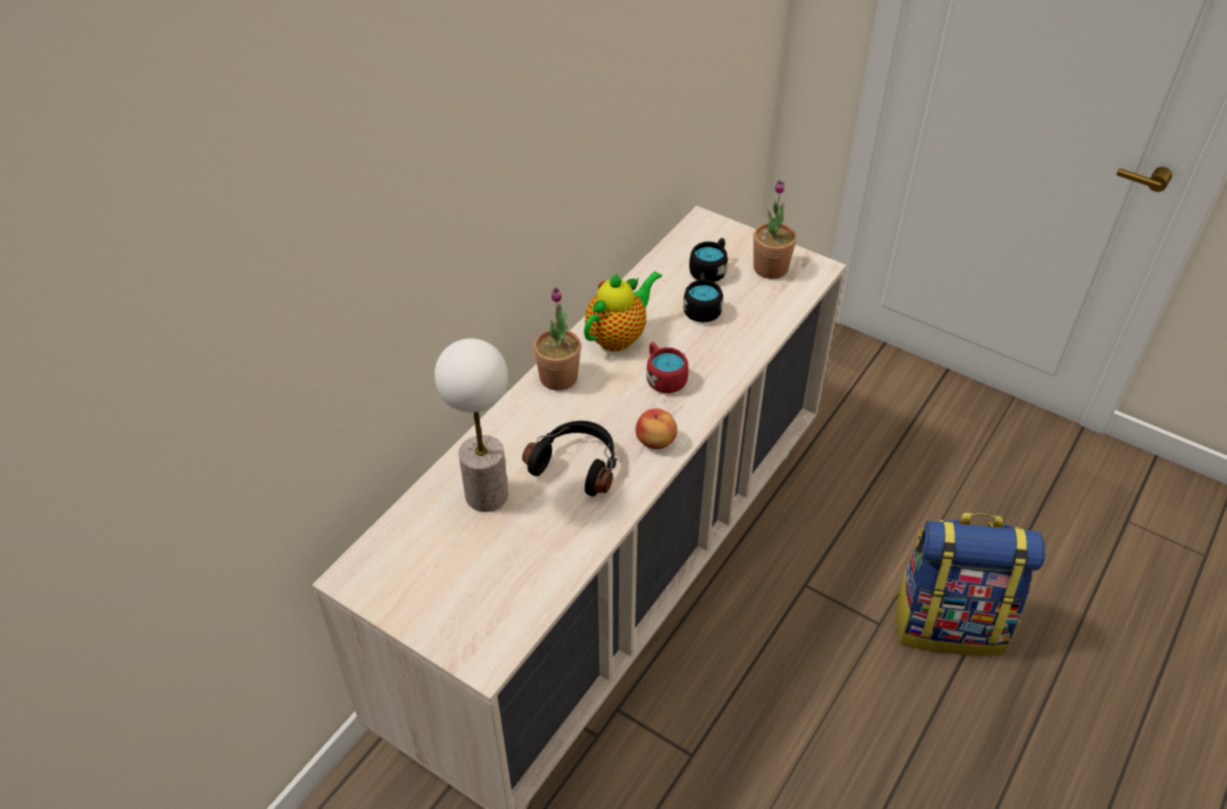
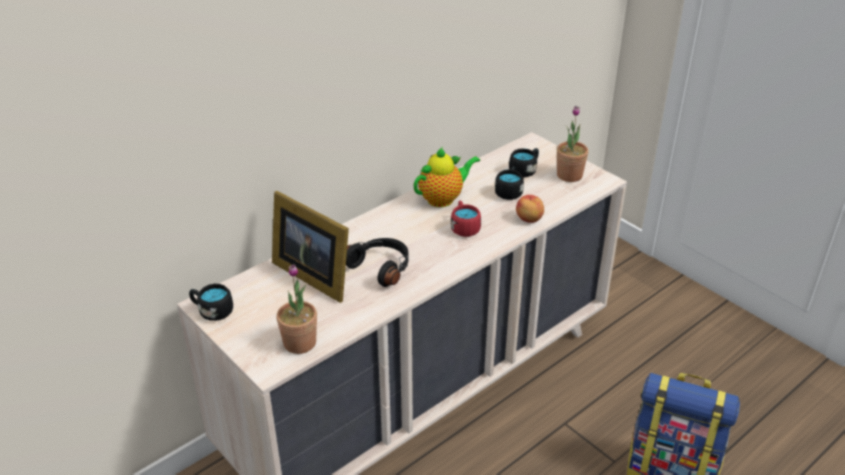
camera: 15 degrees right, 10 degrees down
(368, 585) = (212, 311): none -> black mug
(487, 494) = (313, 274): table lamp -> picture frame
(558, 377) = (391, 215): potted plant -> potted plant (300, 343)
(656, 442) = (442, 263): apple -> apple (529, 219)

